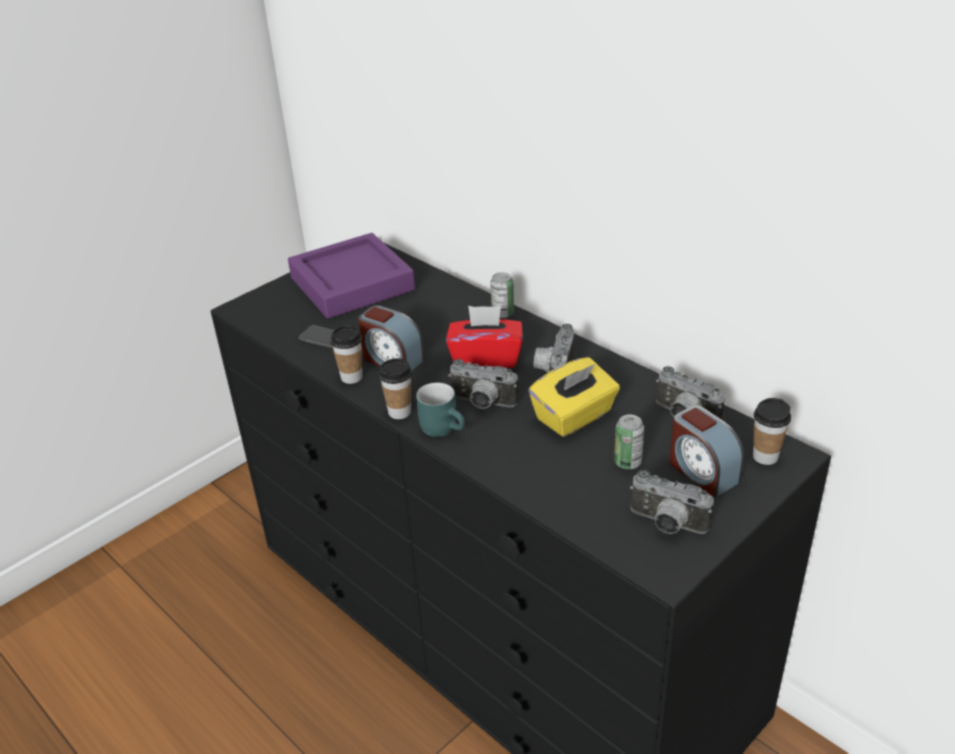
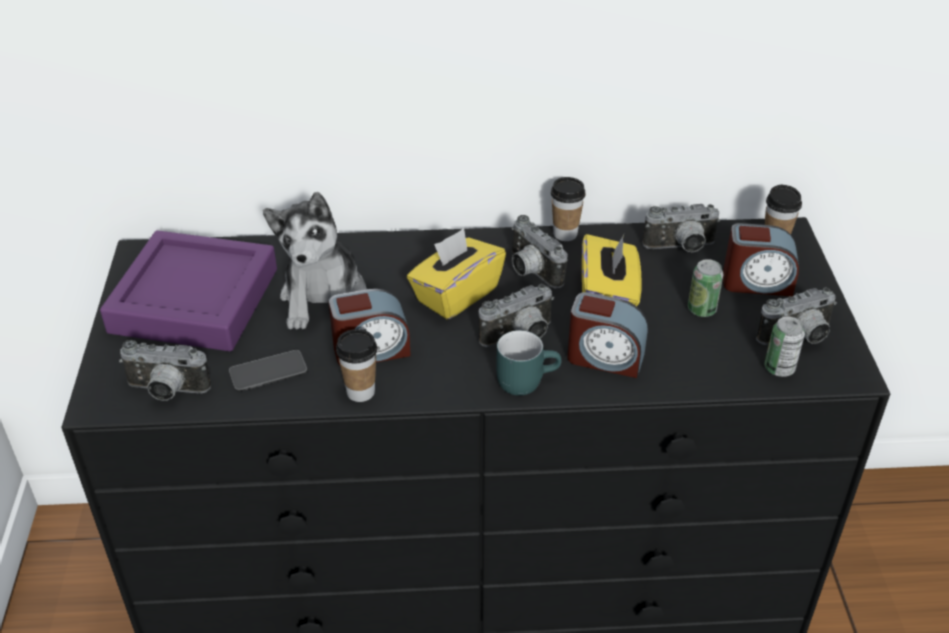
camera: 50 degrees left, 5 degrees up
(271, 320) = (166, 391): none -> camera
(399, 412) = (463, 393): cup -> cup (565, 234)
(414, 318) = (324, 298): none -> plush toy
(486, 358) = (456, 294): red tissue box -> yellow tissue box
(503, 313) = (401, 244): can -> can (779, 368)
(511, 448) = (605, 357): none -> alarm clock

